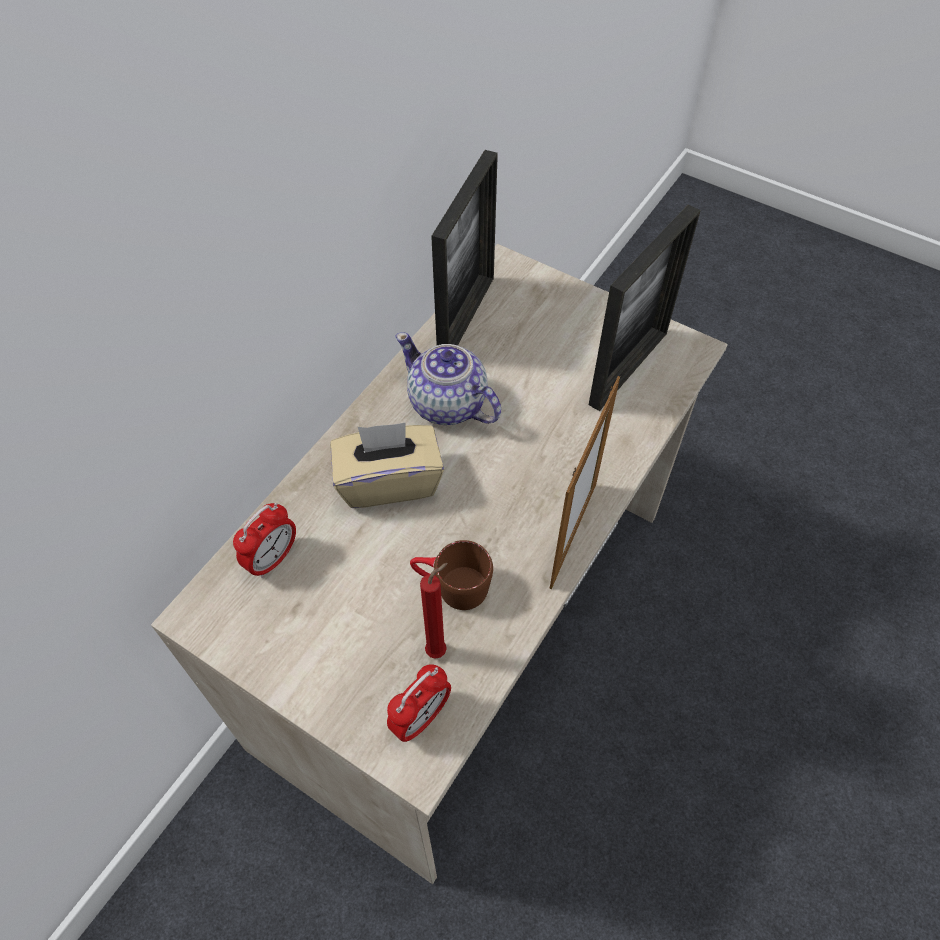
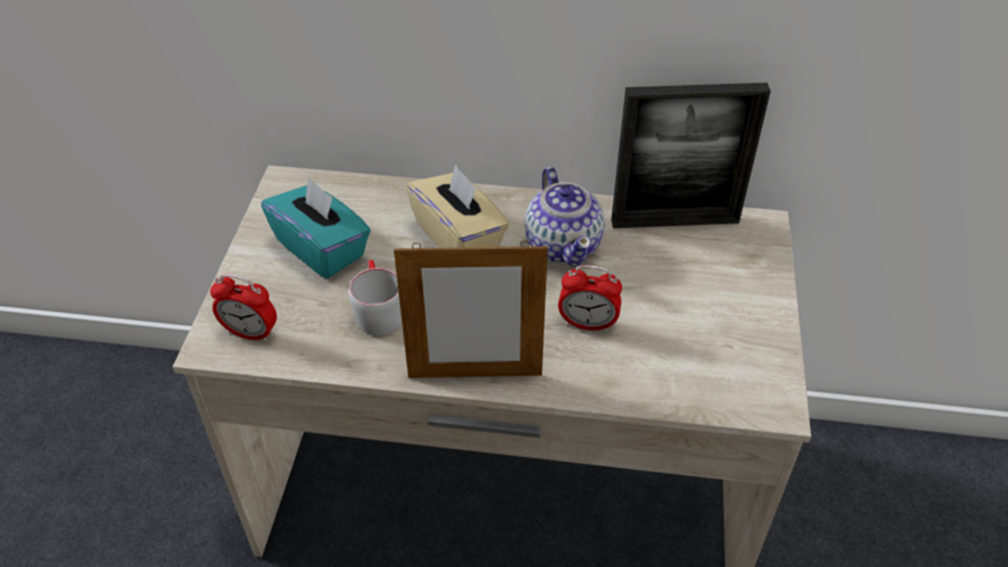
camera: 65 degrees right, 10 degrees down
(272, 559) = (350, 201): alarm clock -> alarm clock (587, 324)
(332, 609) = (322, 249): none -> turquoise tissue box
(439, 650) = (315, 323): red candle -> none
(448, 405) = (563, 244): teapot -> teapot turned 150 degrees clockwise
(451, 586) = (377, 310): brown mug -> grey mug
(628, 368) = (705, 358): picture frame -> none

